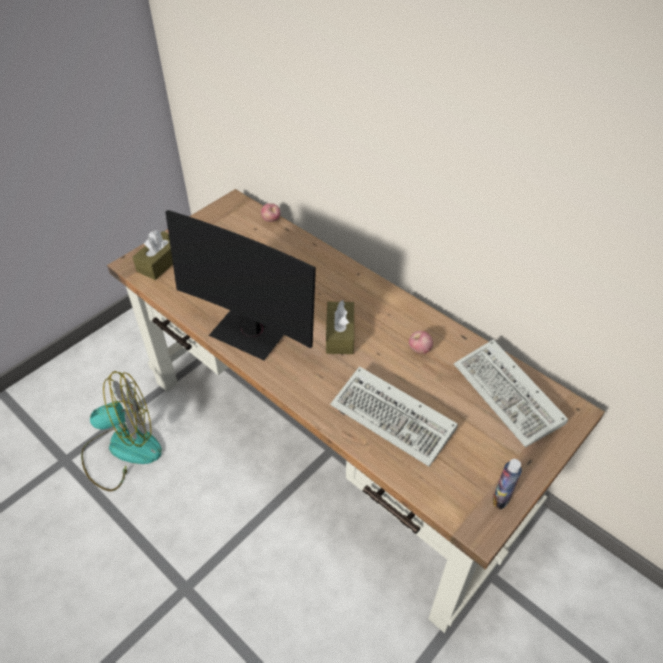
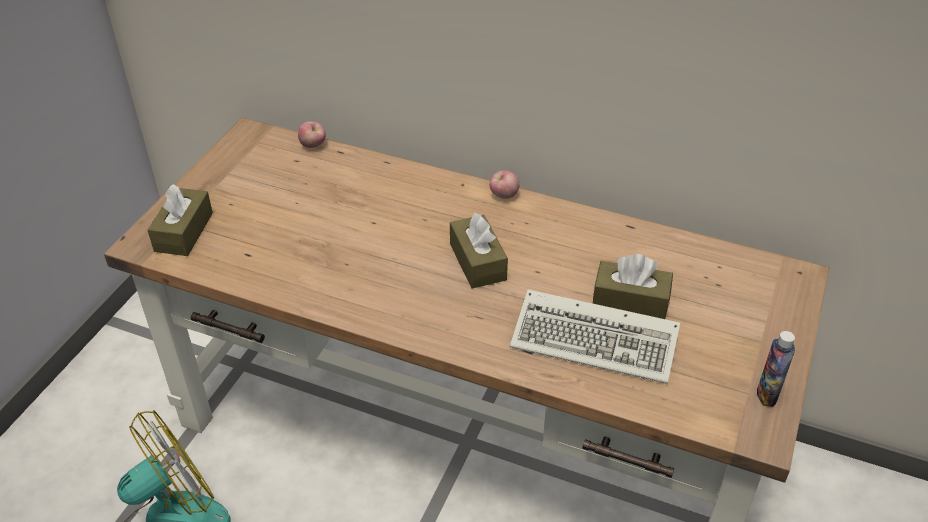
camera: 20 degrees left, 5 degrees down
(251, 332) = (358, 287): monitor -> none
(419, 350) = (585, 254): apple -> apple (503, 195)
(434, 395) = (630, 301): none -> brown tissue box
(510, 396) = (718, 278): keyboard -> none

